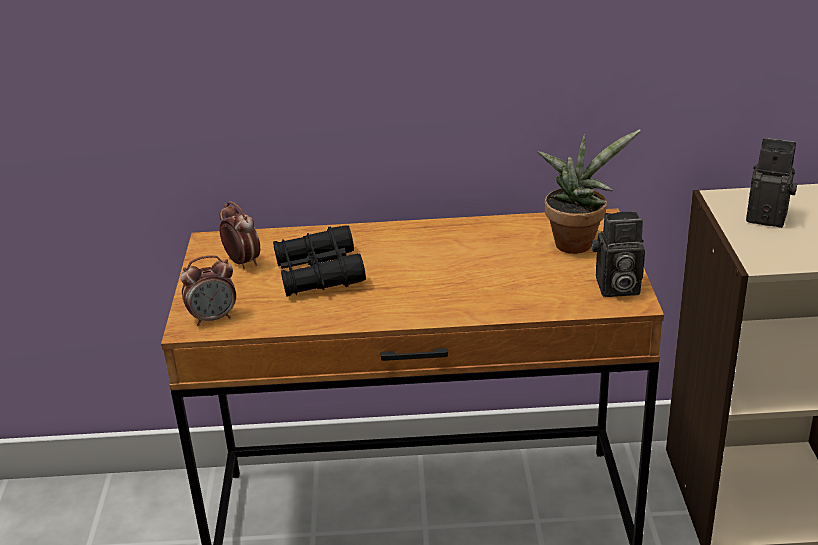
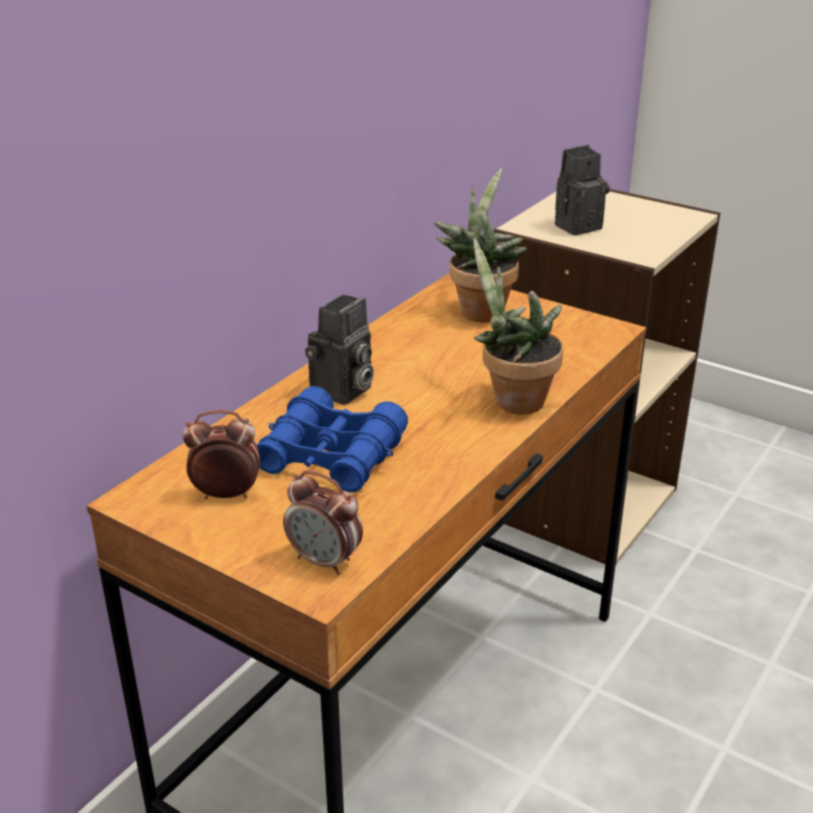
camera: 55 degrees left, 0 degrees up
(213, 318) = (325, 561): alarm clock -> alarm clock turned 105 degrees clockwise
(318, 273) = (331, 455): black binoculars -> blue binoculars
(466, 303) = (512, 400): none -> potted plant
(615, 288) = (580, 327): camera -> camera (342, 392)

